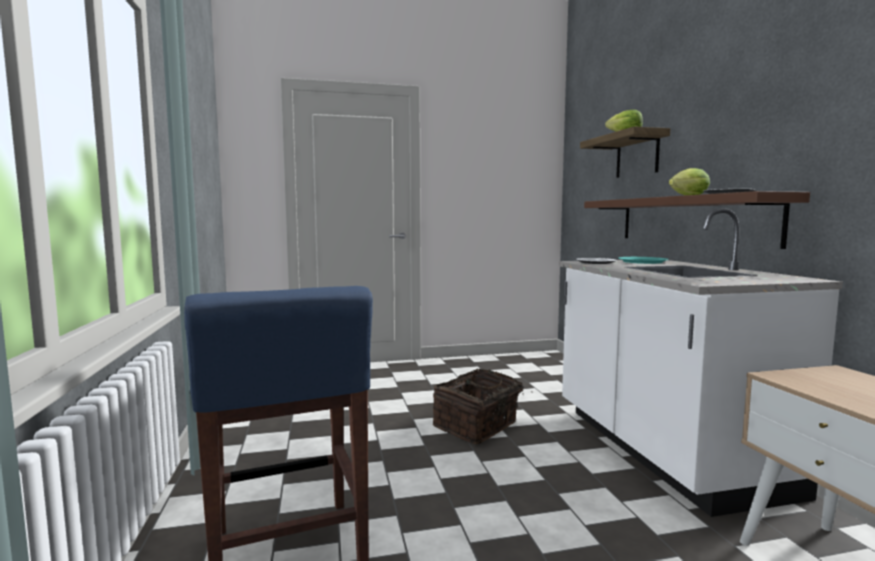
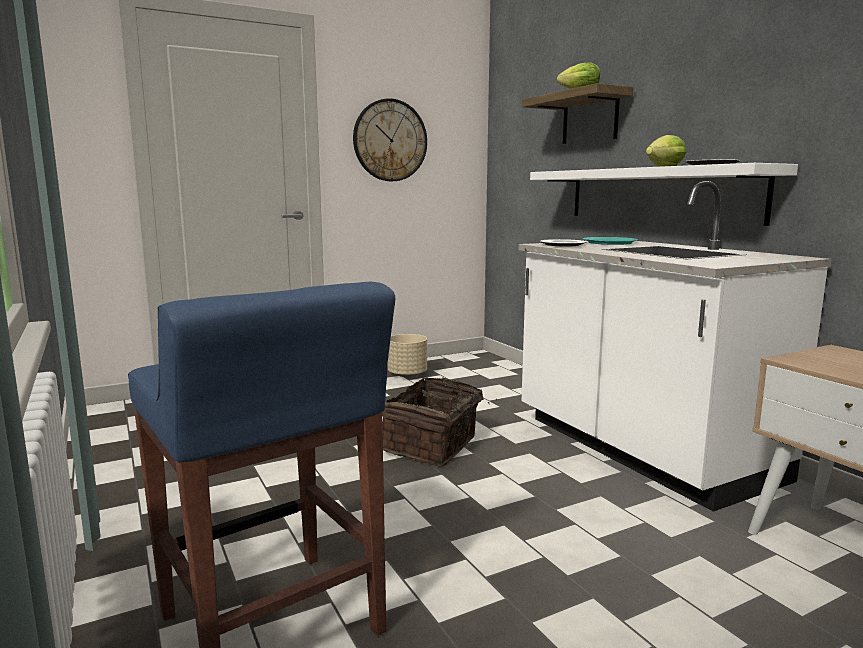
camera: 15 degrees left, 5 degrees up
(478, 178) = (390, 140): none -> wall clock
(482, 366) = (407, 374): none -> beige planter
(690, 220) = (658, 194): brown shelf -> white shelf

